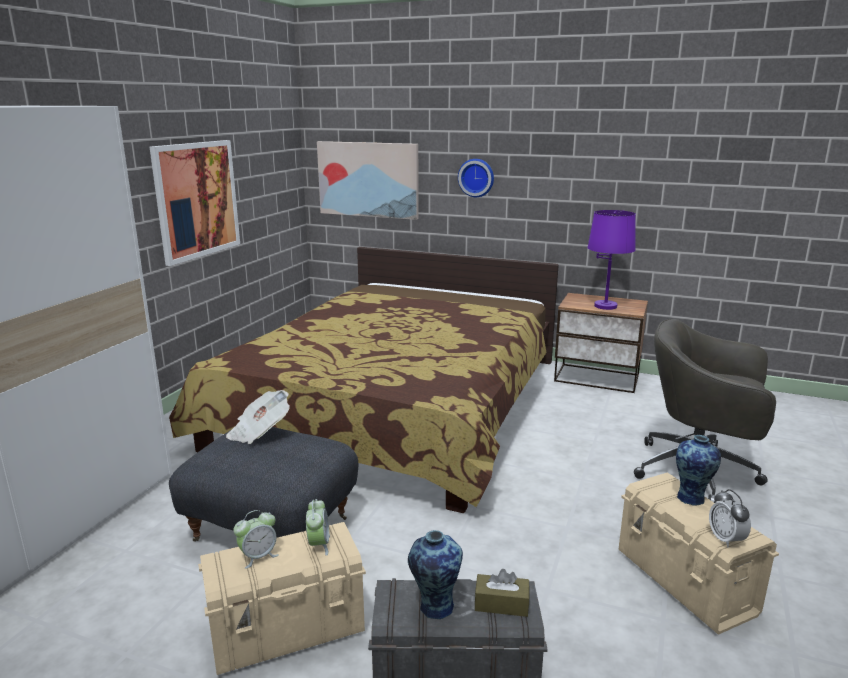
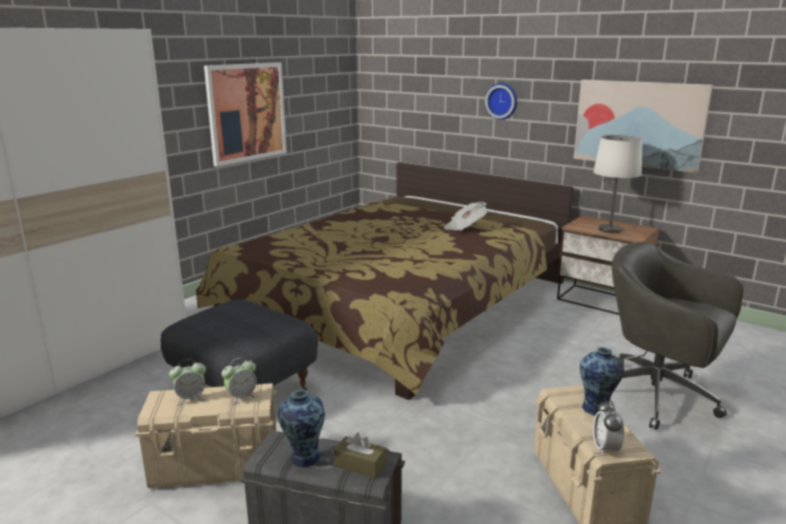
camera: 15 degrees right, 0 degrees up
(259, 432) = (242, 306): newspaper -> newspaper (465, 227)
(318, 544) = (241, 397): alarm clock -> alarm clock turned 45 degrees clockwise
(368, 179) = (409, 101): picture -> picture (638, 124)
(605, 306) = (610, 230): purple table lamp -> white table lamp

